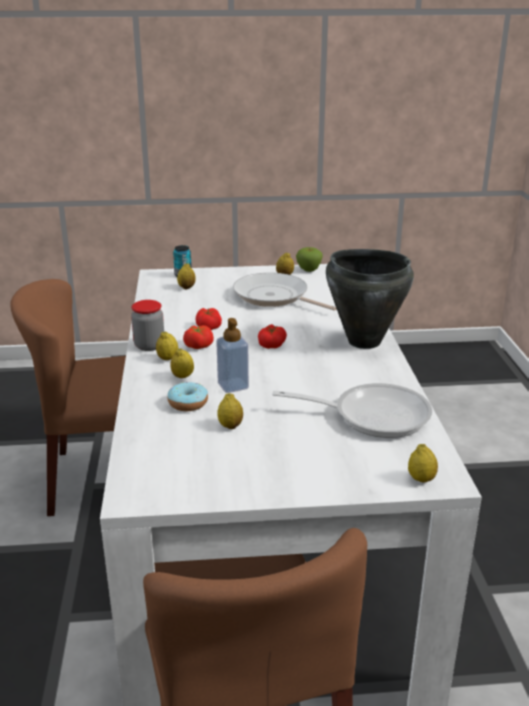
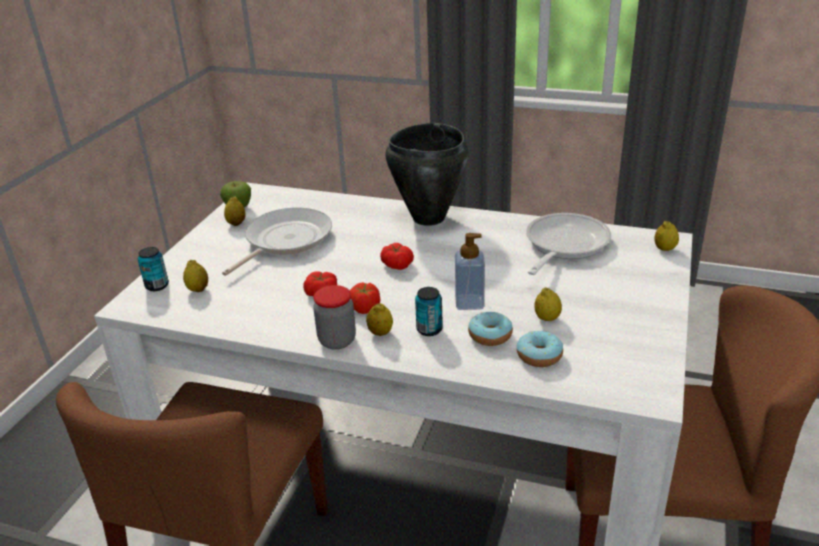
camera: 65 degrees left, 5 degrees up
(169, 431) = (539, 356): none -> donut
(182, 376) = (429, 329): lemon -> can
(274, 297) = (285, 240): frying pan -> frying pan turned 150 degrees clockwise

